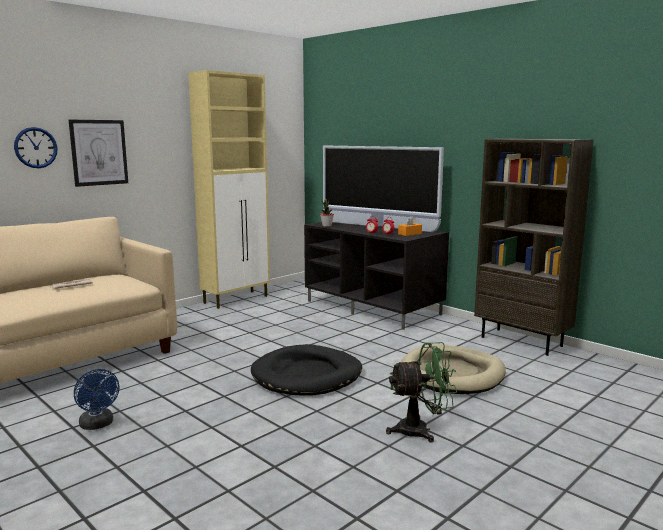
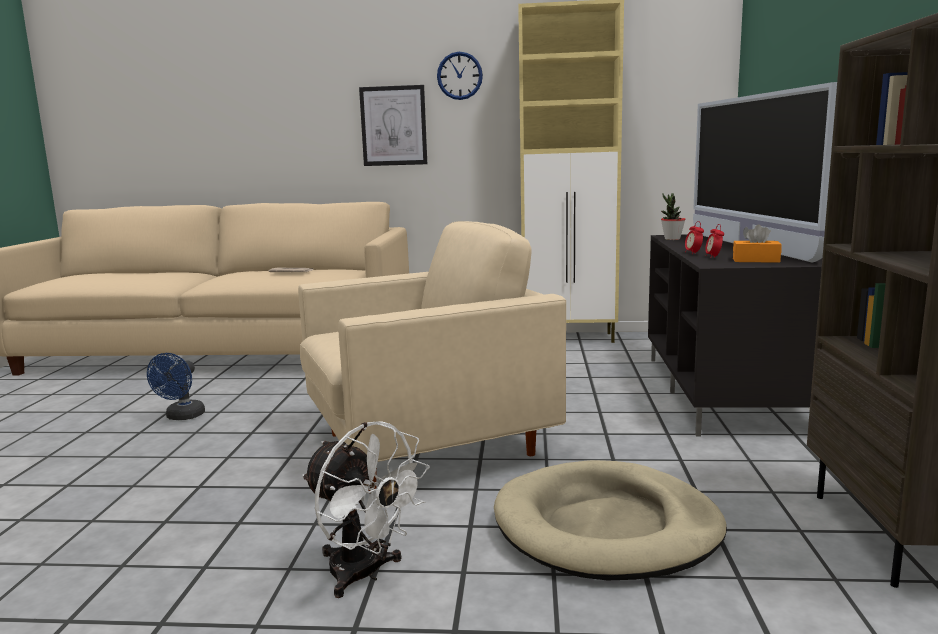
camera: 50 degrees right, 0 degrees up
(35, 147) = (324, 121): wall clock -> wall clock (459, 76)
(307, 375) = (426, 445): black dog bed -> beige armchair
(421, 430) = (365, 574): green fan -> white fan

